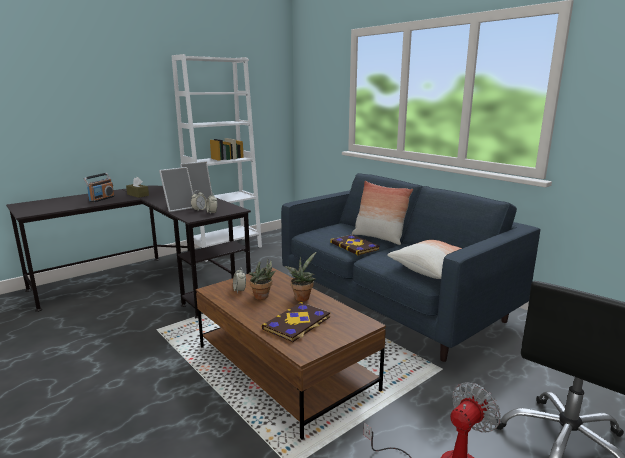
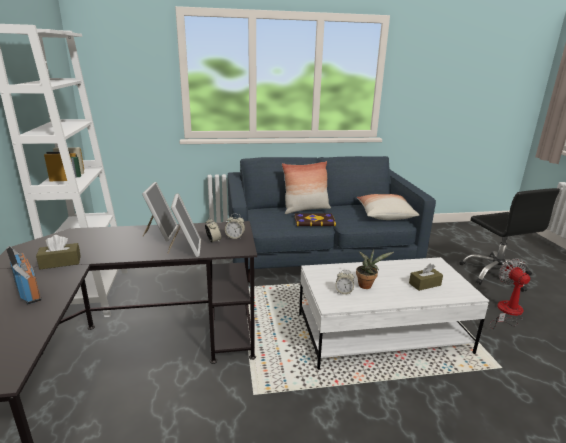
camera: 60 degrees left, 5 degrees up
(284, 367) = (381, 333): brown coffee table -> white coffee table
(297, 323) = (424, 284): book -> brown tissue box
(302, 297) = (378, 270): potted plant -> none

